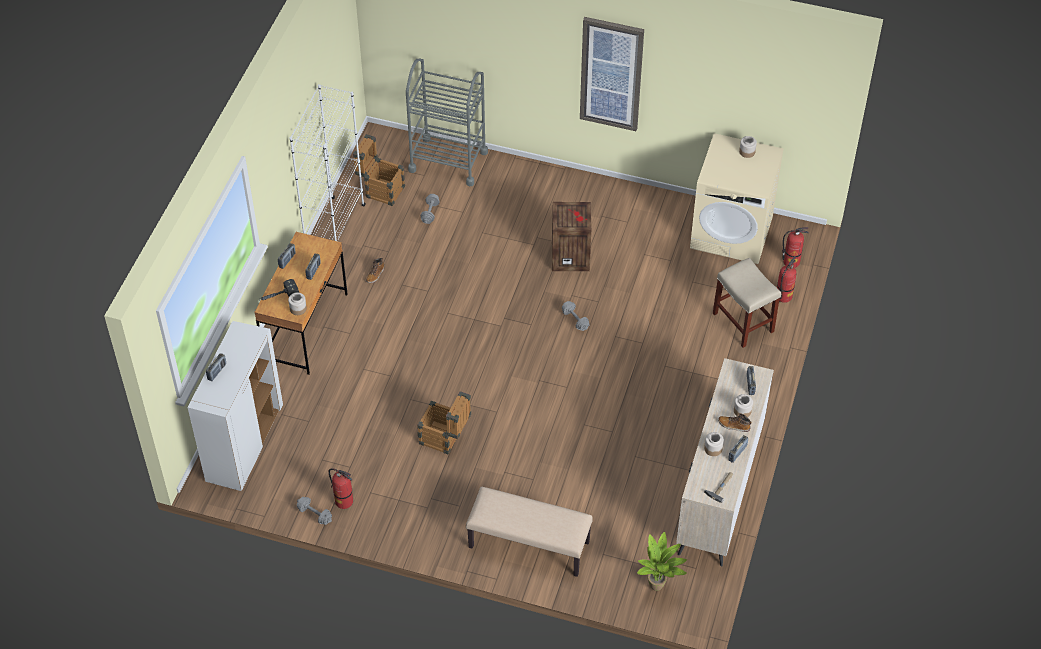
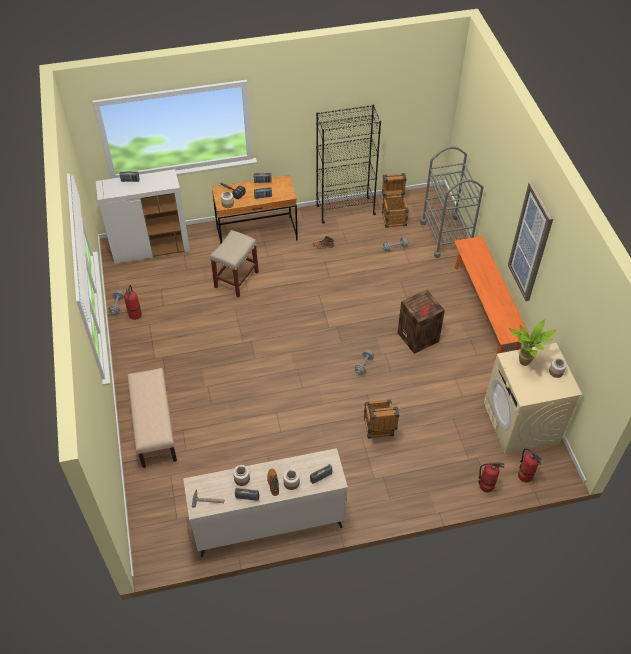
camera: 60 degrees right, 0 degrees up
(335, 228) = (345, 210): white bookcase -> black bookcase
(445, 439) = (215, 342): crate -> crate (379, 430)
(575, 184) = (485, 310): none -> orange bench
(658, 586) = (160, 522): potted plant -> potted plant (525, 363)
(744, 323) = (439, 470): beige stool -> beige stool (236, 280)

